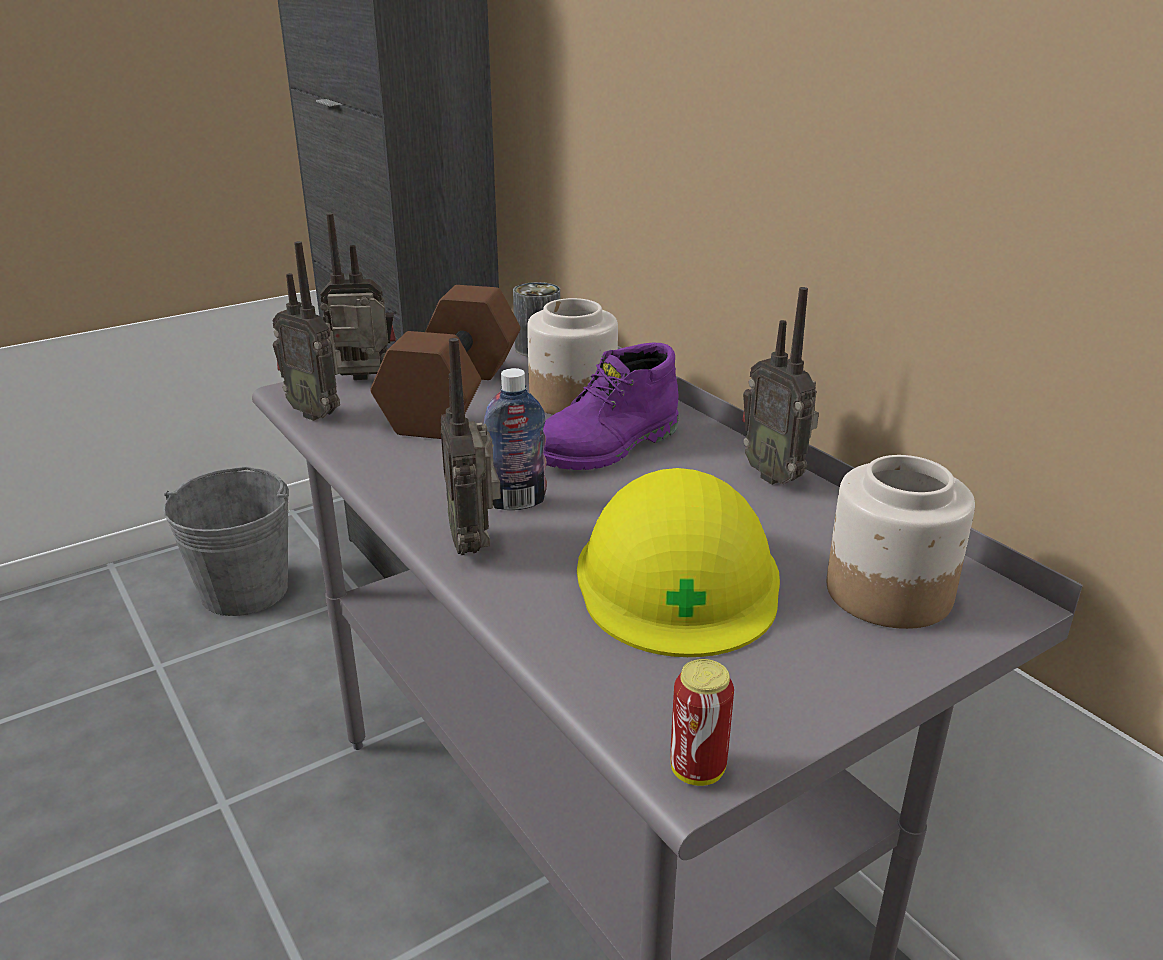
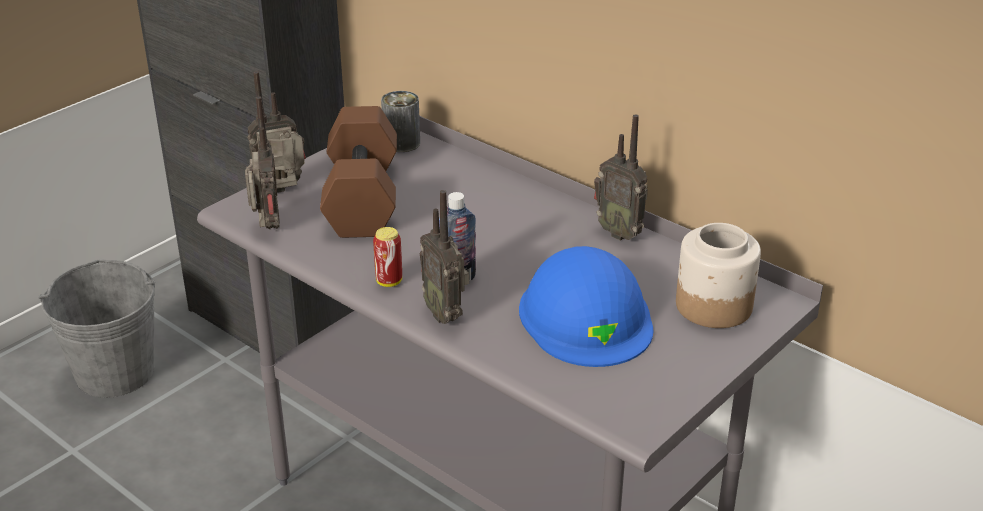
camera: 15 degrees left, 5 degrees up
(317, 413) = (266, 227): radio -> radio turned 120 degrees counterclockwise
(572, 398) = (452, 187): jar -> none
(606, 447) = (497, 227): purple boot -> none
(678, 577) = (586, 316): yellow hard hat -> blue hard hat
(697, 770) = (641, 426): can -> can (389, 281)

